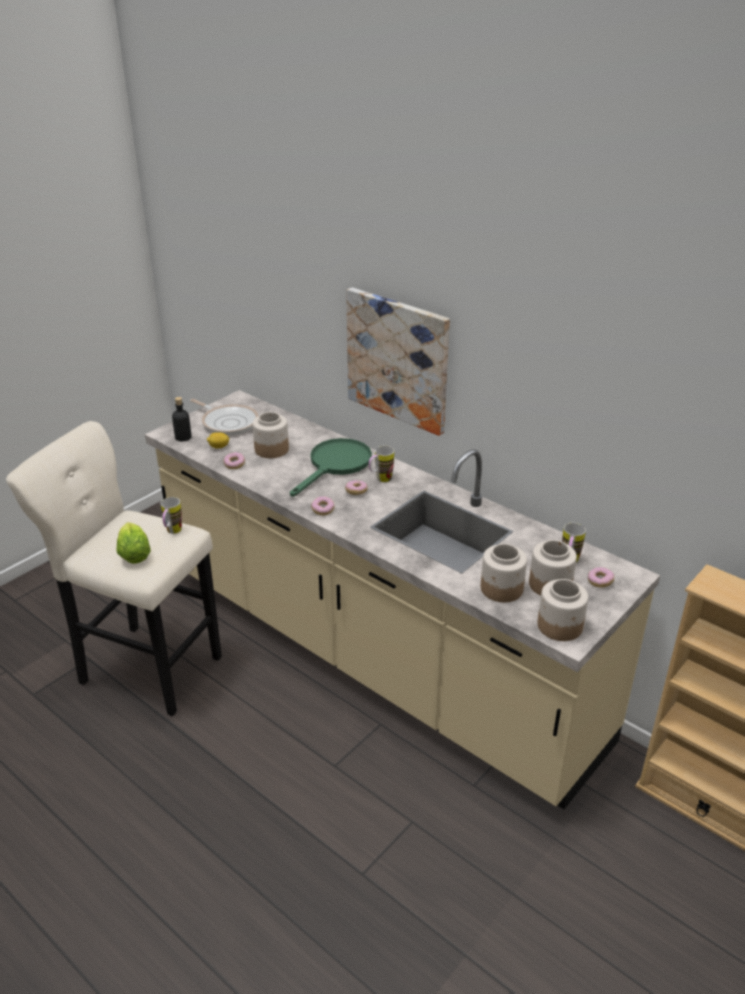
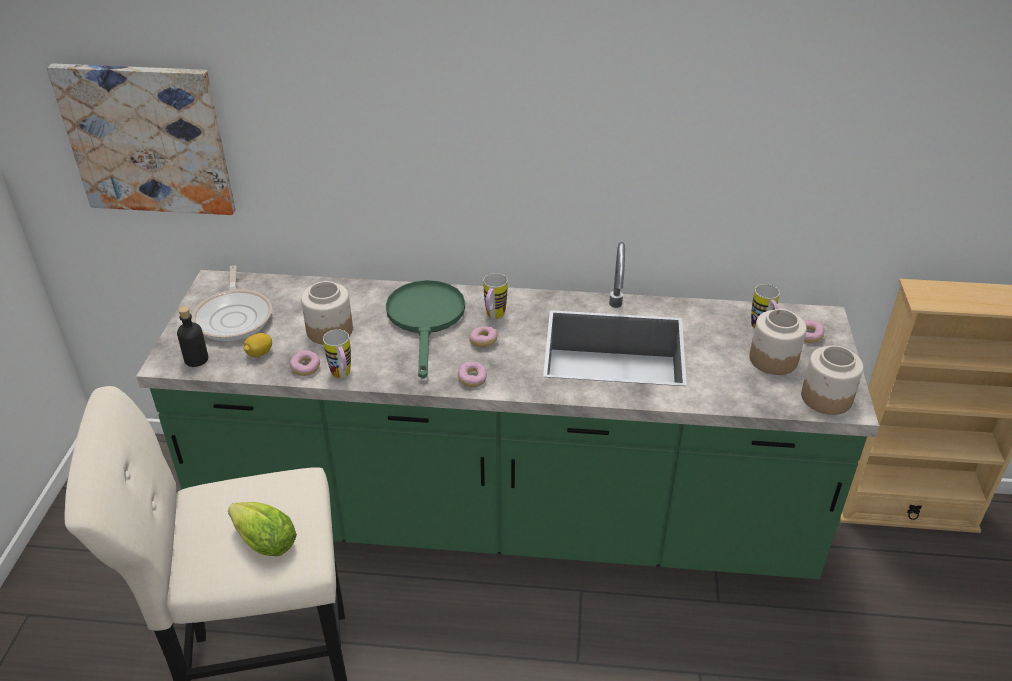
camera: 35 degrees left, 5 degrees up
(172, 532) = (283, 489): mug -> mug (342, 376)
(228, 422) = (234, 317): frying pan -> frying pan turned 75 degrees clockwise
(372, 654) = (506, 520): beige counter -> green counter
(398, 359) = (474, 164): picture -> picture (148, 139)
(501, 589) = (739, 385): jar -> none

